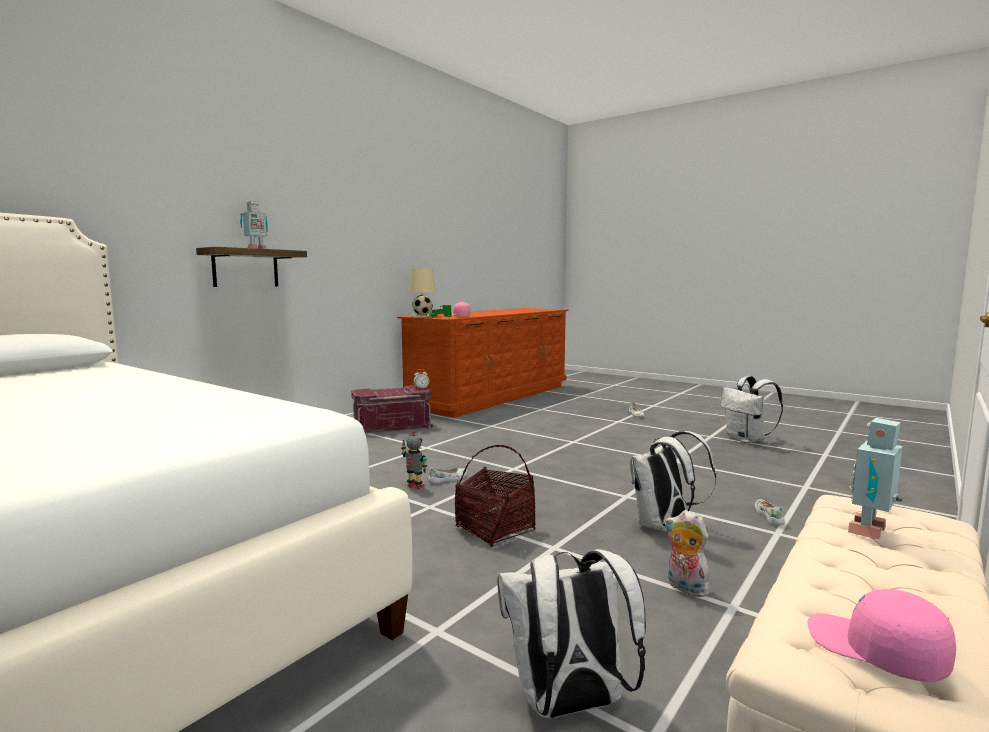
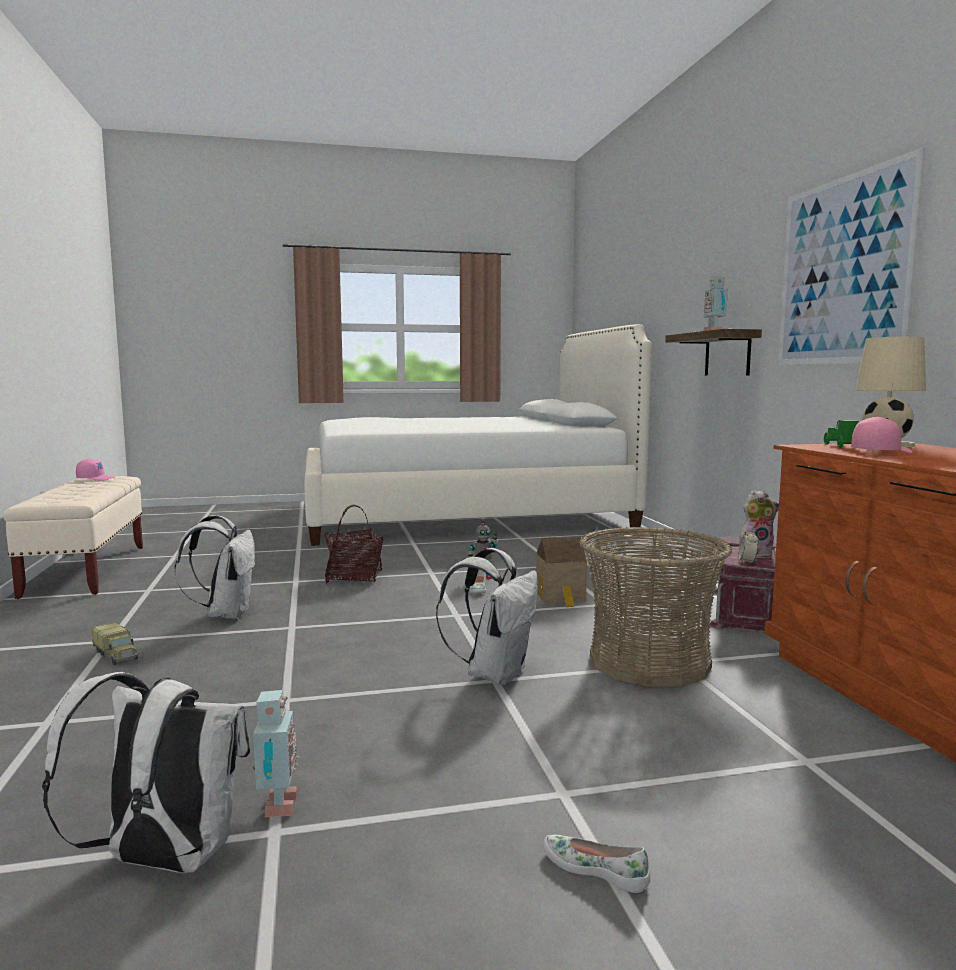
camera: 130 degrees right, 0 degrees up
(352, 226) = (842, 271): none -> picture
(429, 457) = (561, 597): none -> toy house
(500, 428) = (649, 662): none -> basket
(568, 706) = (214, 552): white backpack -> white backpack (495, 673)
(684, 588) = (184, 588): plush toy -> plush toy (755, 554)
(769, 516) = (116, 655): white shoe -> toy truck
(871, 531) = (73, 494): toy robot -> toy robot (276, 807)

